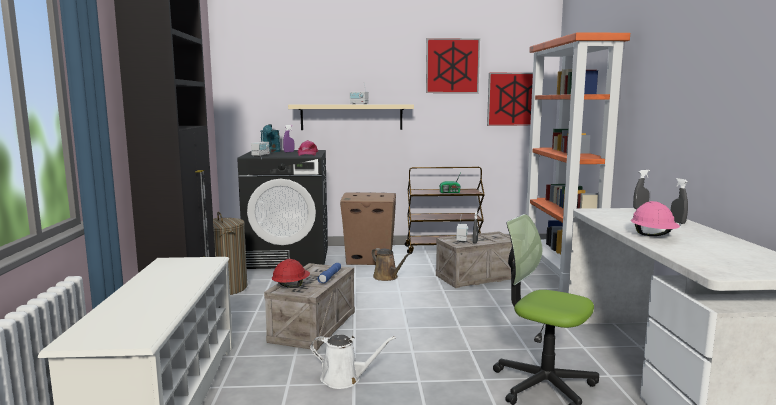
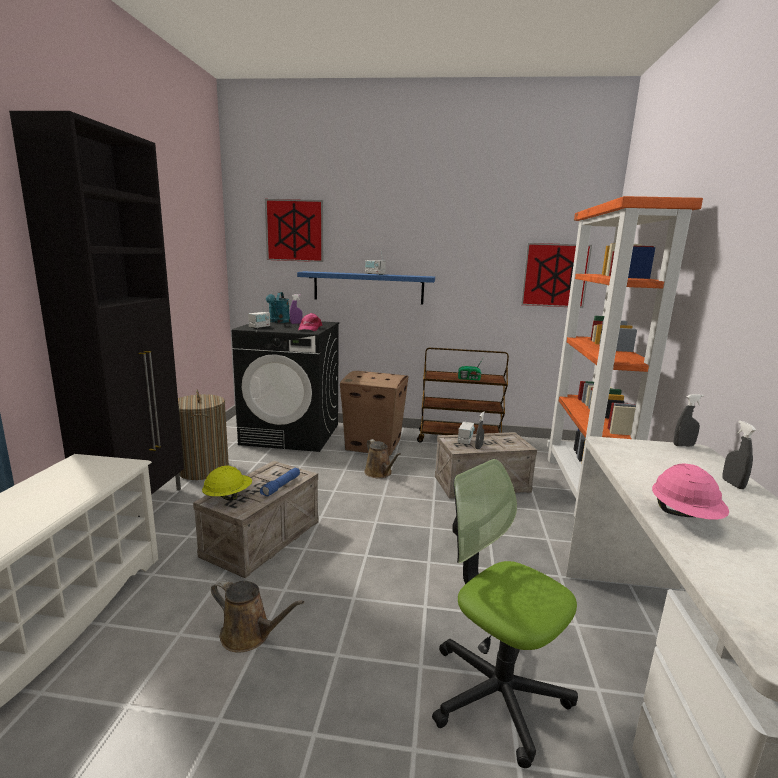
camera: 10 degrees right, 5 degrees up
(291, 286) = (228, 497): red hard hat -> yellow hard hat
(344, 379) = (250, 635): white watering can -> brown watering can
(351, 117) = (368, 287): beige shelf -> blue shelf
(452, 66) = (484, 233): picture -> picture (294, 230)

